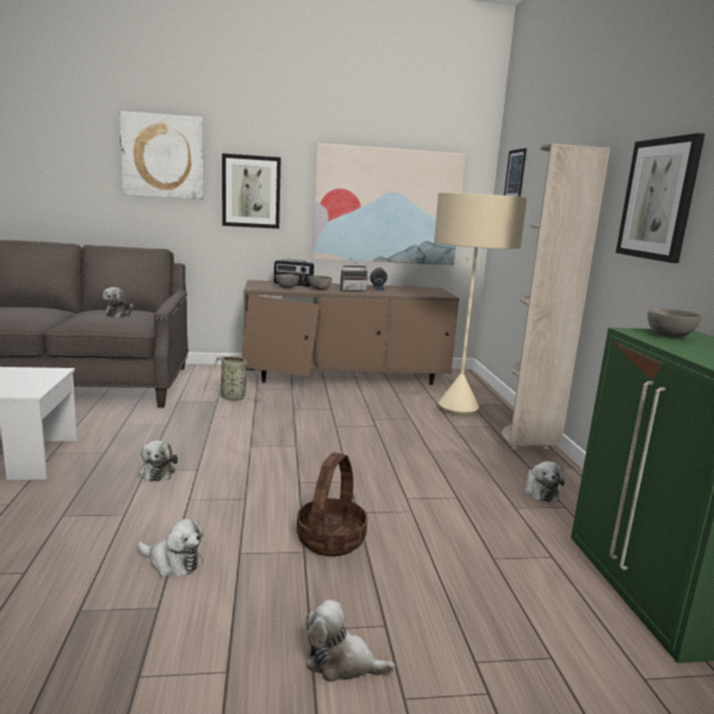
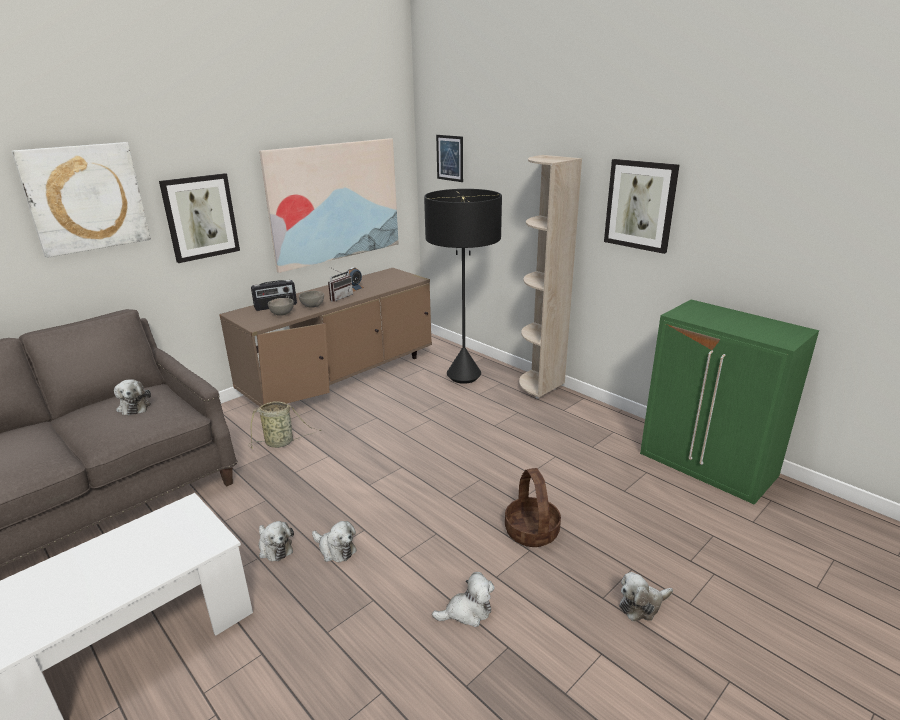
camera: 35 degrees left, 10 degrees up
(458, 410) = (464, 377): beige floor lamp -> black floor lamp
(540, 491) = (589, 427): plush toy -> plush toy (274, 547)
(669, 336) = (697, 313): grey bowl -> none

